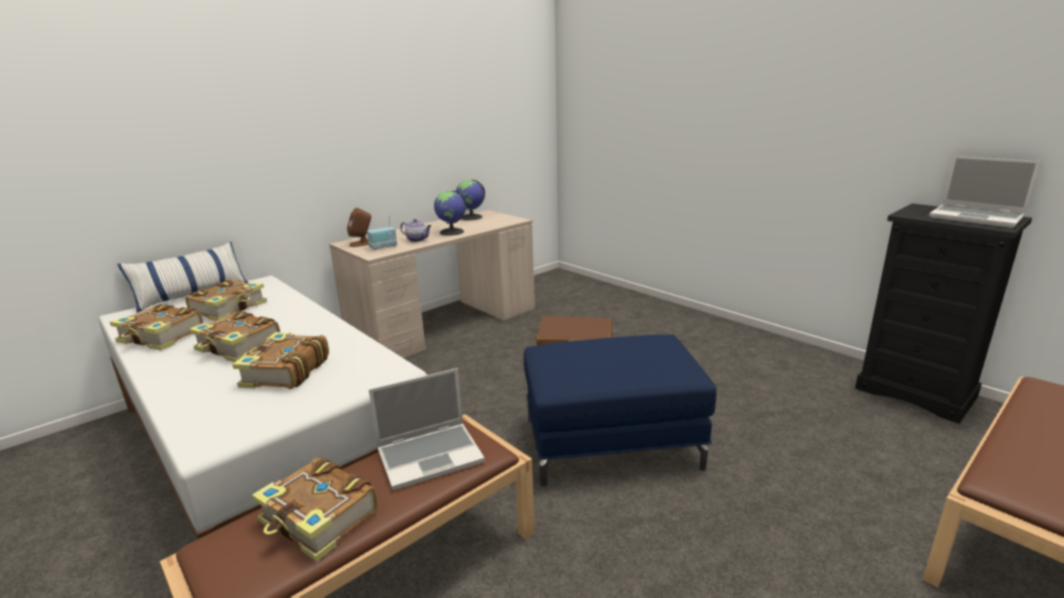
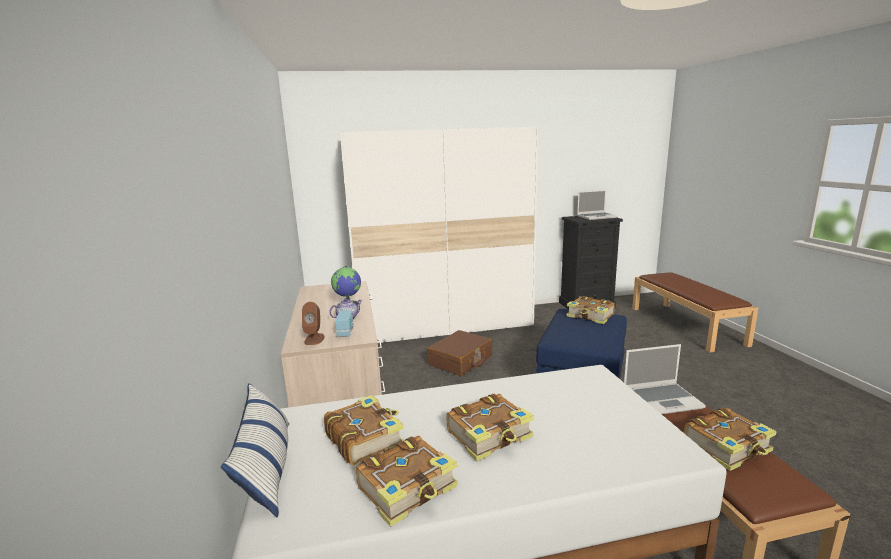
camera: 60 degrees left, 5 degrees down
(284, 372) = (569, 414): book -> book (590, 316)
(431, 455) = (662, 400): laptop -> laptop turned 75 degrees clockwise
(471, 217) = (316, 294): globe -> none
(656, 316) = (444, 325): none -> white wardrobe

